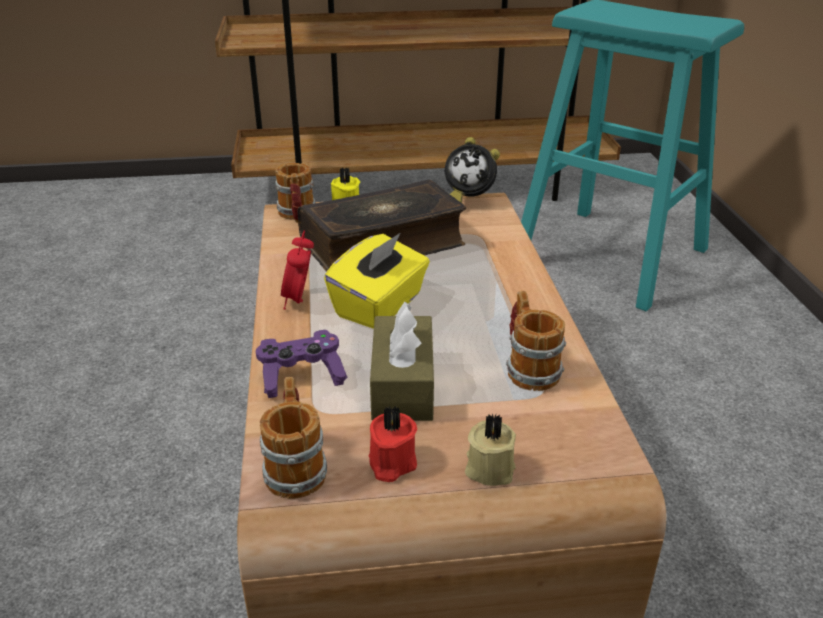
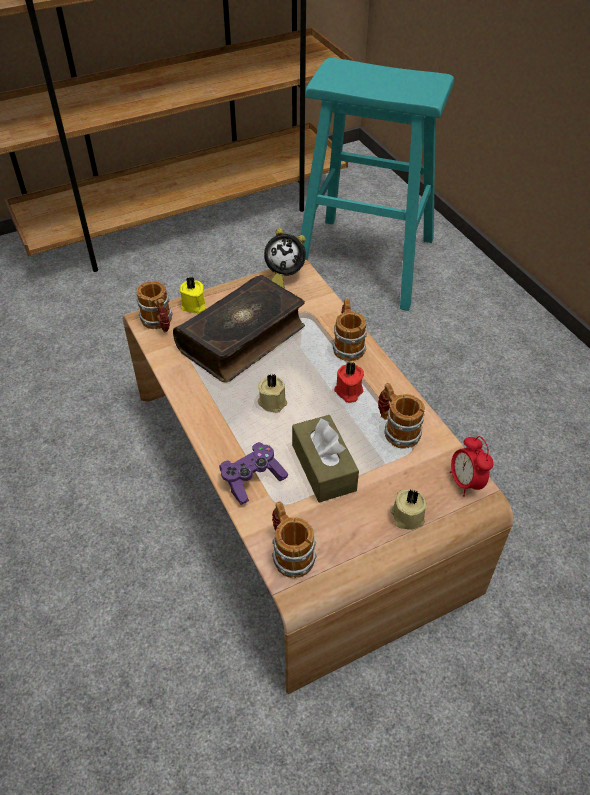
camera: 20 degrees left, 15 degrees up
(299, 301) = (212, 411): alarm clock -> alarm clock (465, 482)
(380, 306) = (272, 401): yellow tissue box -> beige candle
(390, 463) = (347, 531): red candle -> red candle (348, 392)
(510, 272) = (347, 345): none -> mug

